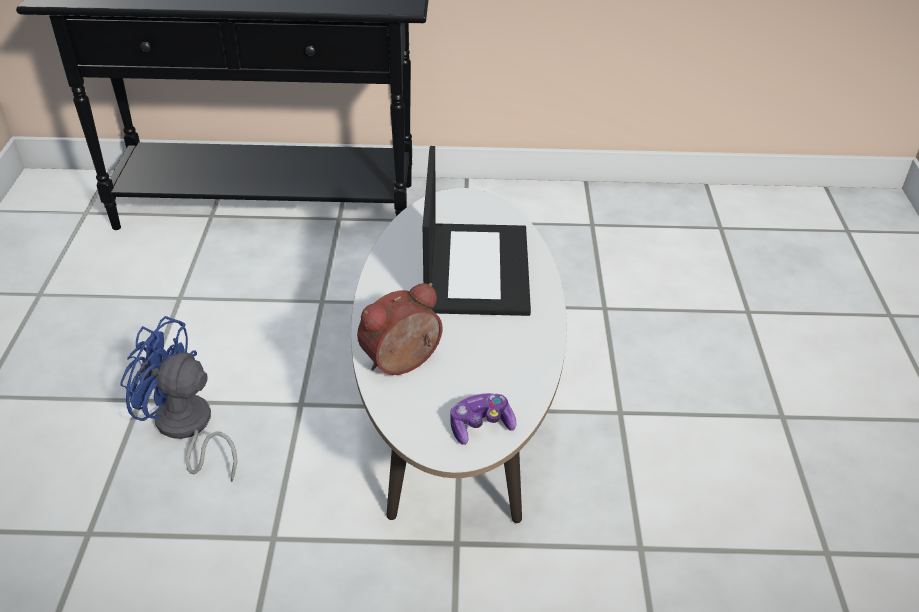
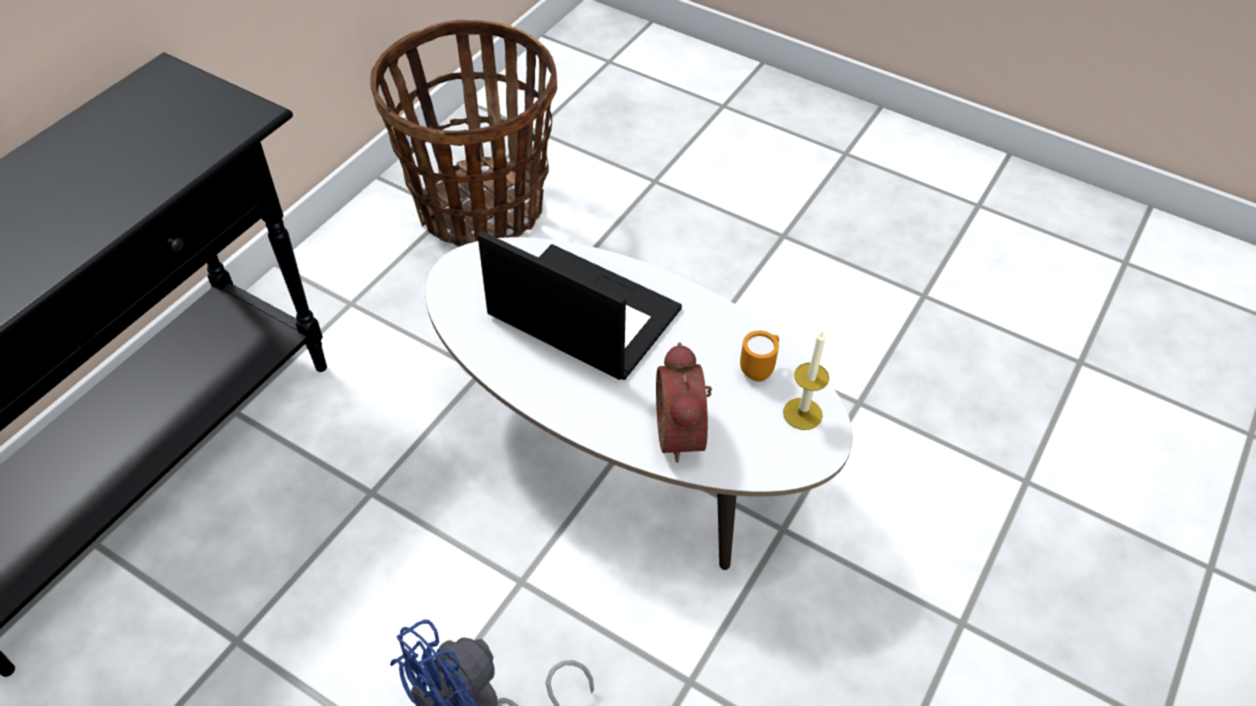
camera: 60 degrees left, 10 degrees up
(480, 426) = (802, 413): game controller -> candle
(506, 383) = (759, 369): none -> orange mug
(610, 237) = (480, 208): none -> basket

